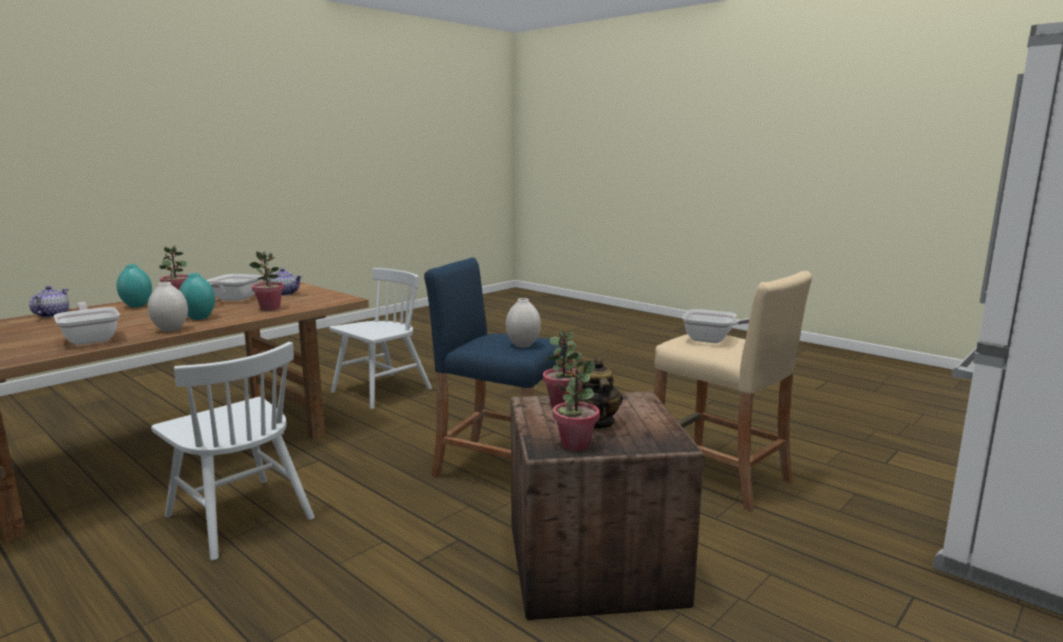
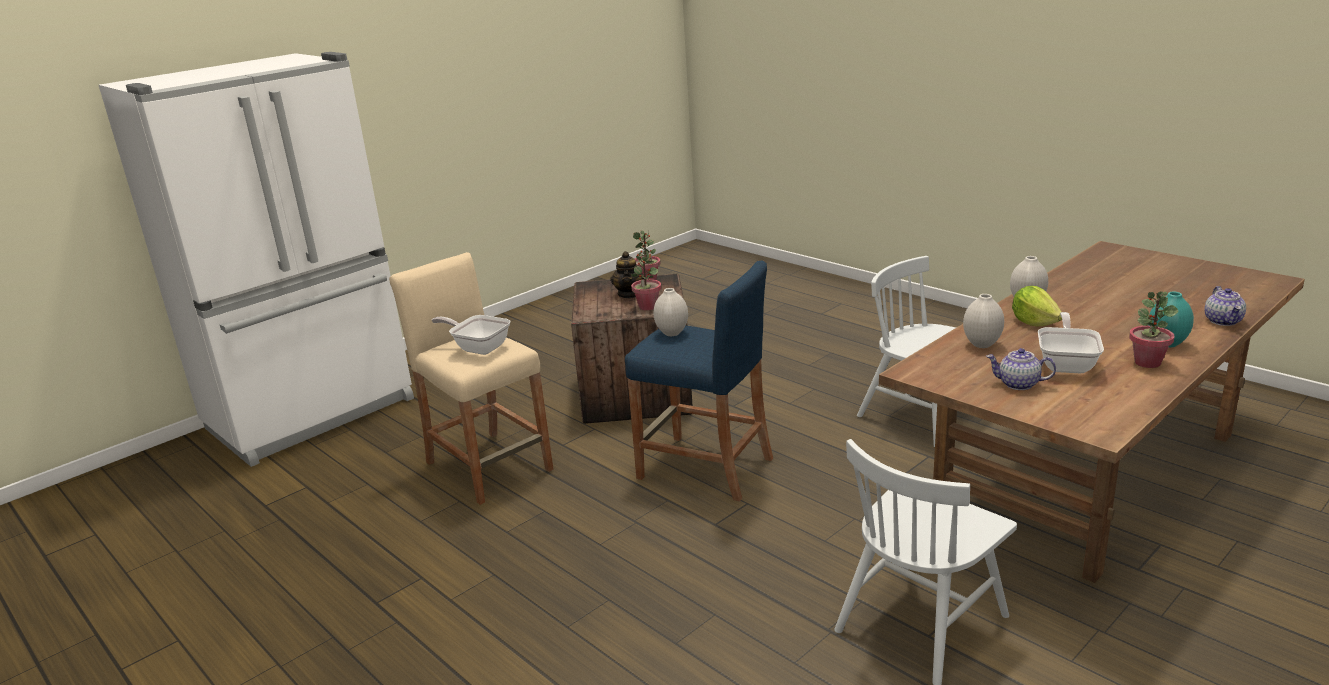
camera: 175 degrees left, 10 degrees up
(91, 339) = (1076, 288): frying pan -> none
(199, 318) = (1034, 322): turquoise vase -> lettuce
(270, 308) = (981, 344): potted plant -> white vase

